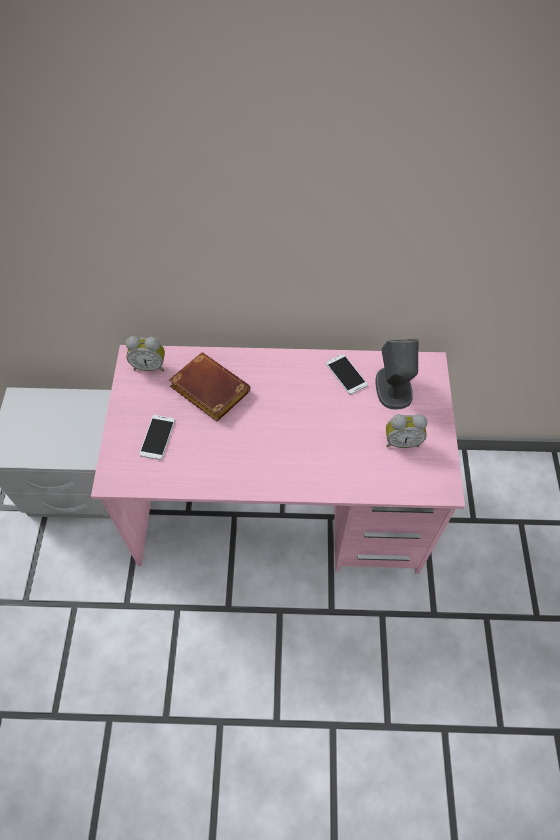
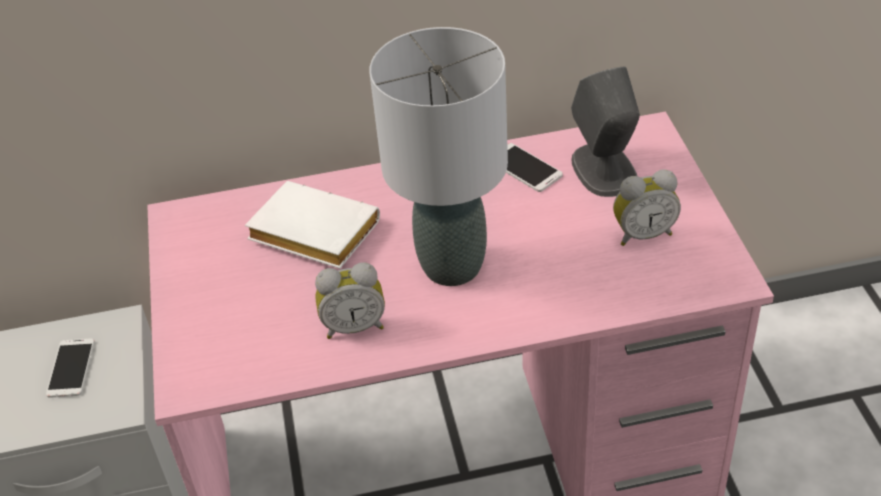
camera: 10 degrees left, 15 degrees down
(149, 365) = (205, 221): alarm clock -> alarm clock (354, 326)
(157, 437) = (246, 313): phone -> phone (71, 368)
(207, 390) = (310, 234): brown book -> white book
(282, 435) = (451, 266): none -> grey table lamp

